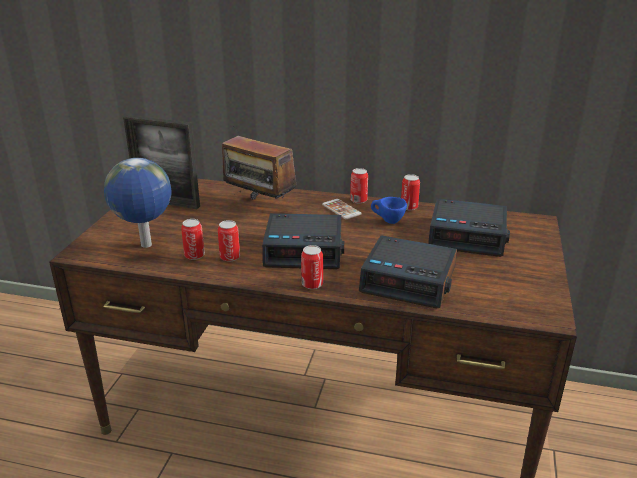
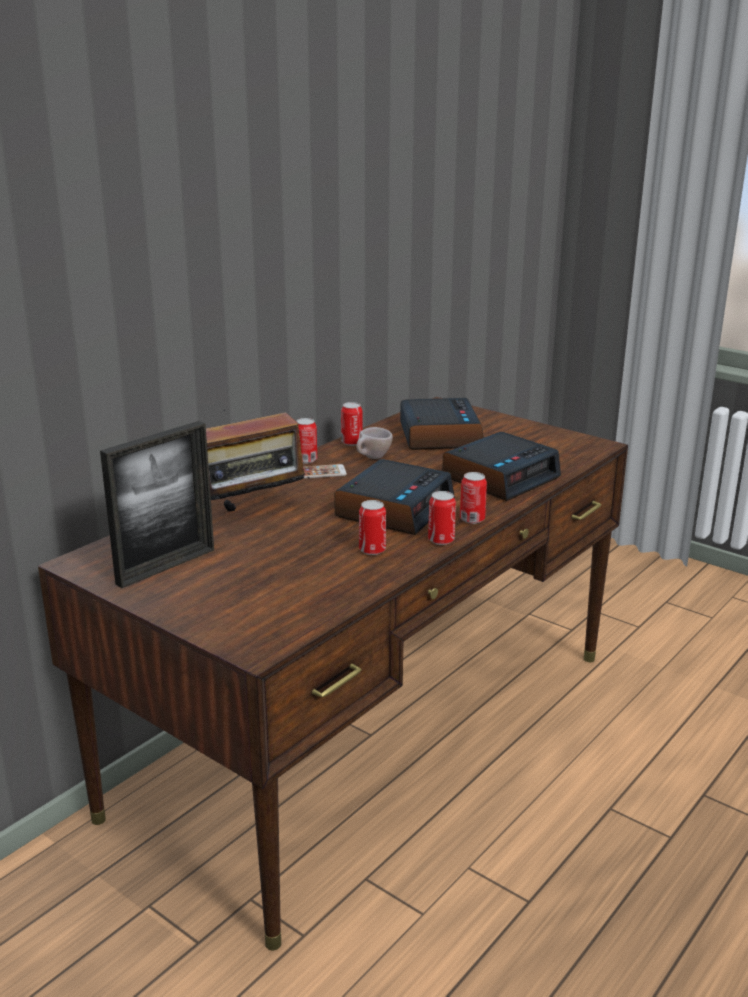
camera: 65 degrees left, 5 degrees down
(146, 245) = (286, 597): globe -> none
(194, 255) = (347, 570): can -> can (441, 540)
(387, 221) = (372, 458): blue cup -> beige cup
(468, 235) = (439, 435): alarm clock -> alarm clock turned 45 degrees counterclockwise

